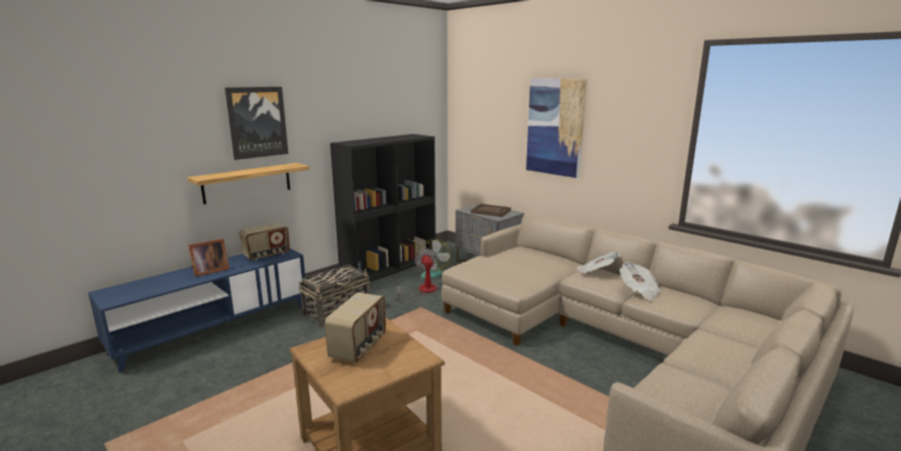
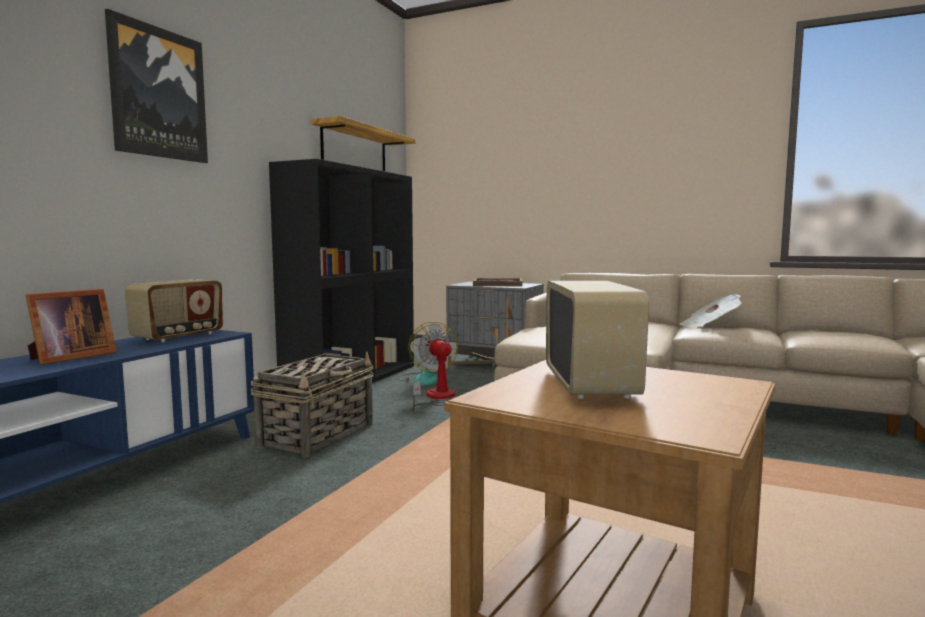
camera: 20 degrees left, 10 degrees down
(247, 183) = (136, 201): shelf -> shelf (354, 148)
(555, 127) = (587, 157): picture -> none
(639, 291) = (794, 333): newspaper -> none

